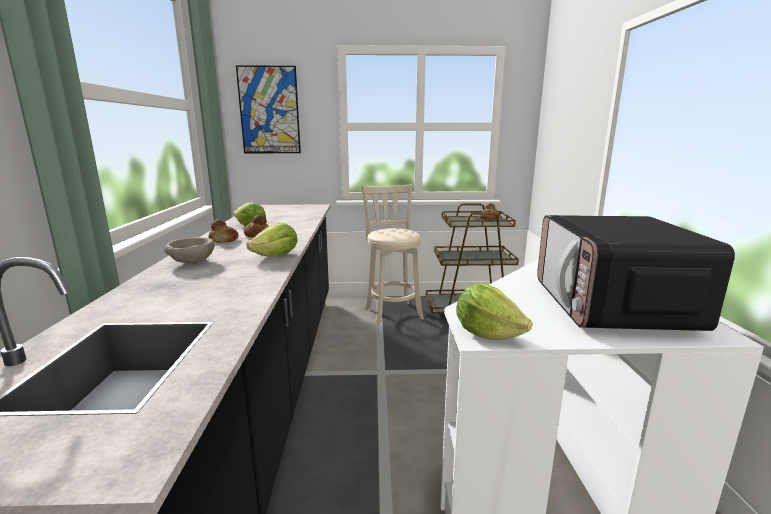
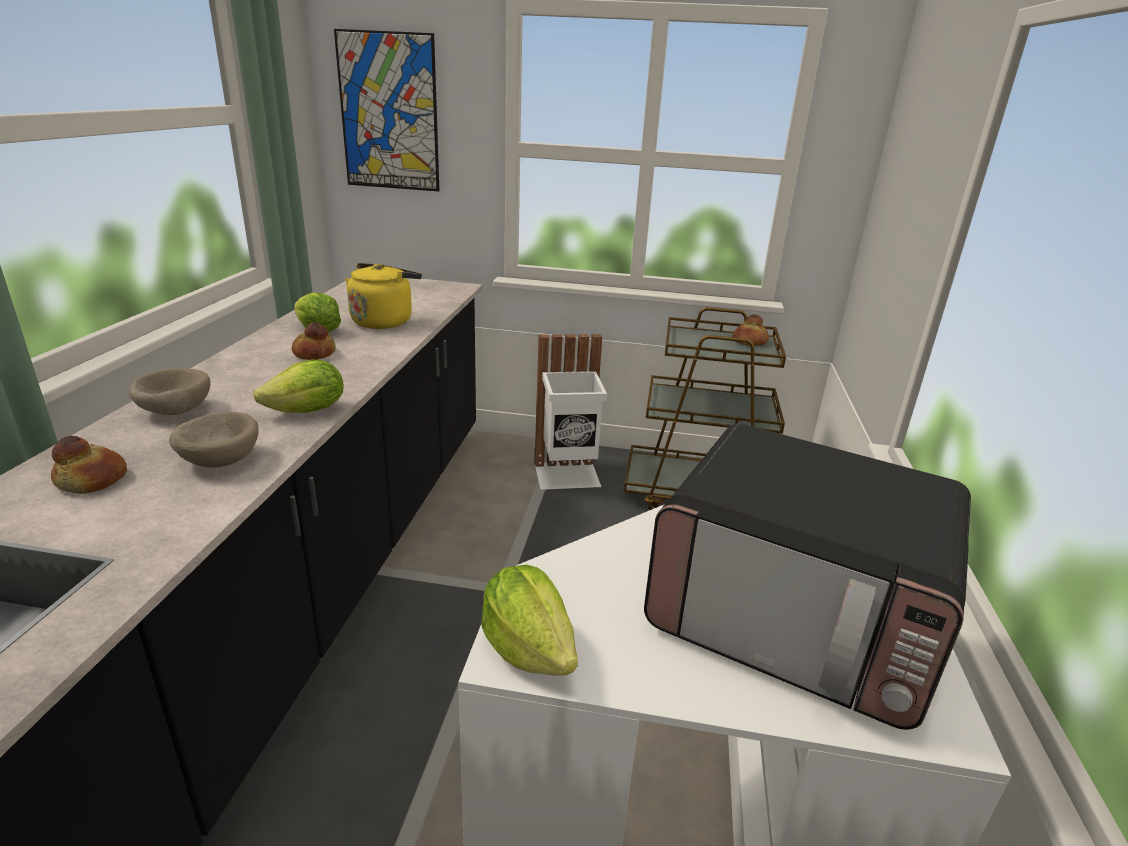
camera: 10 degrees right, 10 degrees up
(224, 240) = (257, 360): bread -> bread (93, 479)
(242, 278) = (221, 460): none -> beige bowl
(287, 220) = (384, 321): none -> yellow kettle
(392, 312) = (568, 476): beige stool -> white trash can
(611, 306) = (794, 617): microwave -> microwave turned 75 degrees counterclockwise

